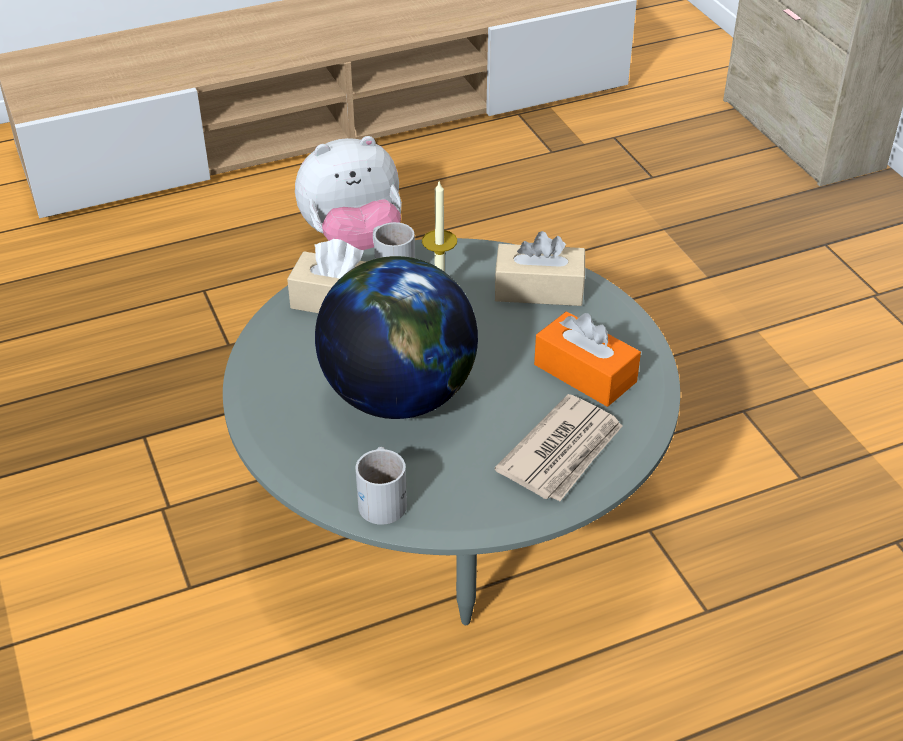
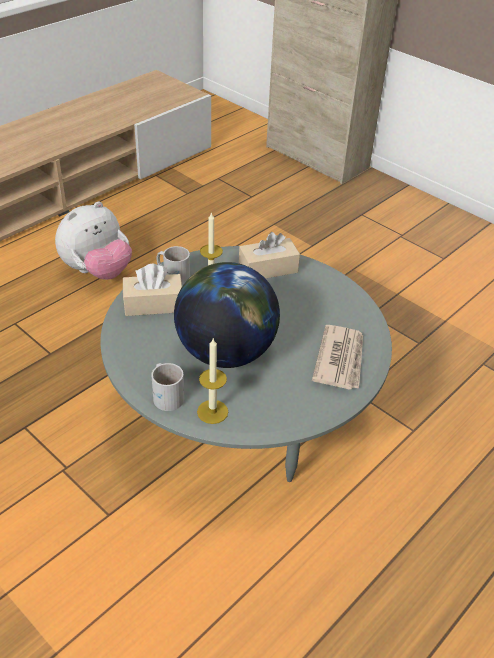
camera: 25 degrees left, 0 degrees up
(328, 473) = (212, 412): none -> candle
(384, 498) = (256, 417): white mug -> white mug (167, 394)
(585, 373) = (324, 310): orange tissue box -> none

